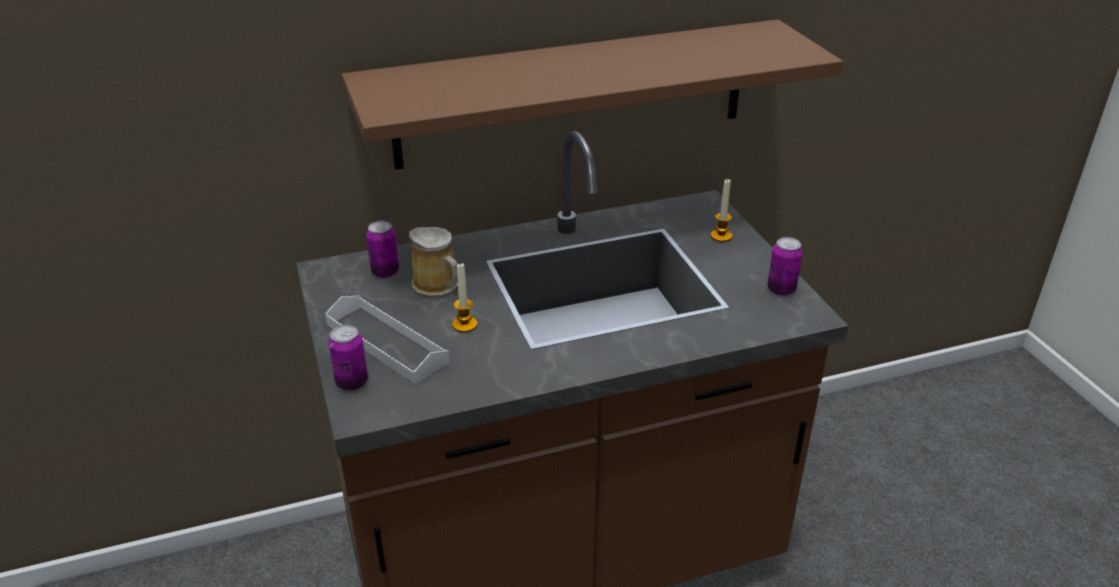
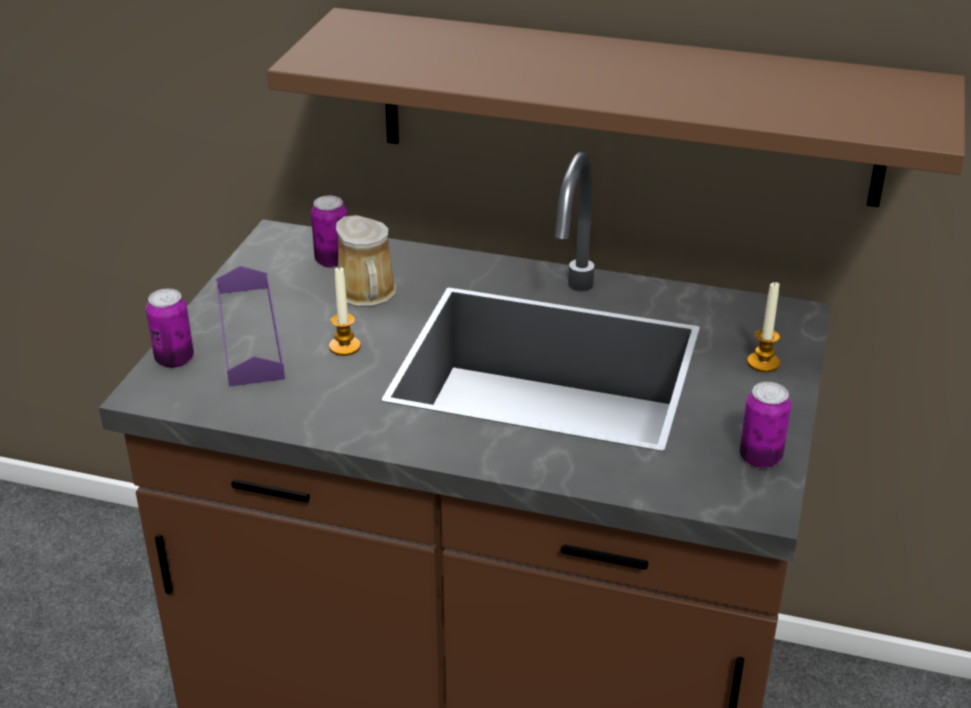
camera: 35 degrees right, 0 degrees up
(386, 343) = (249, 334): white tray -> purple tray

